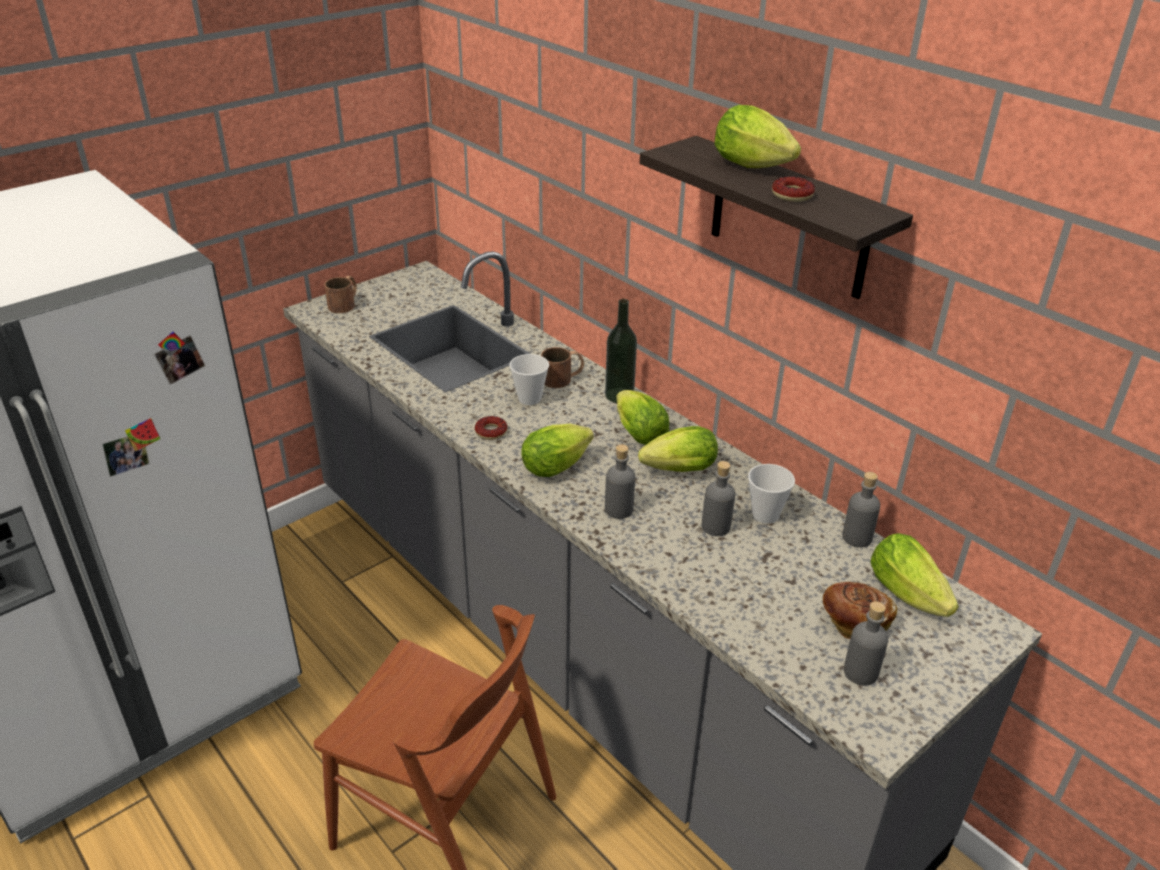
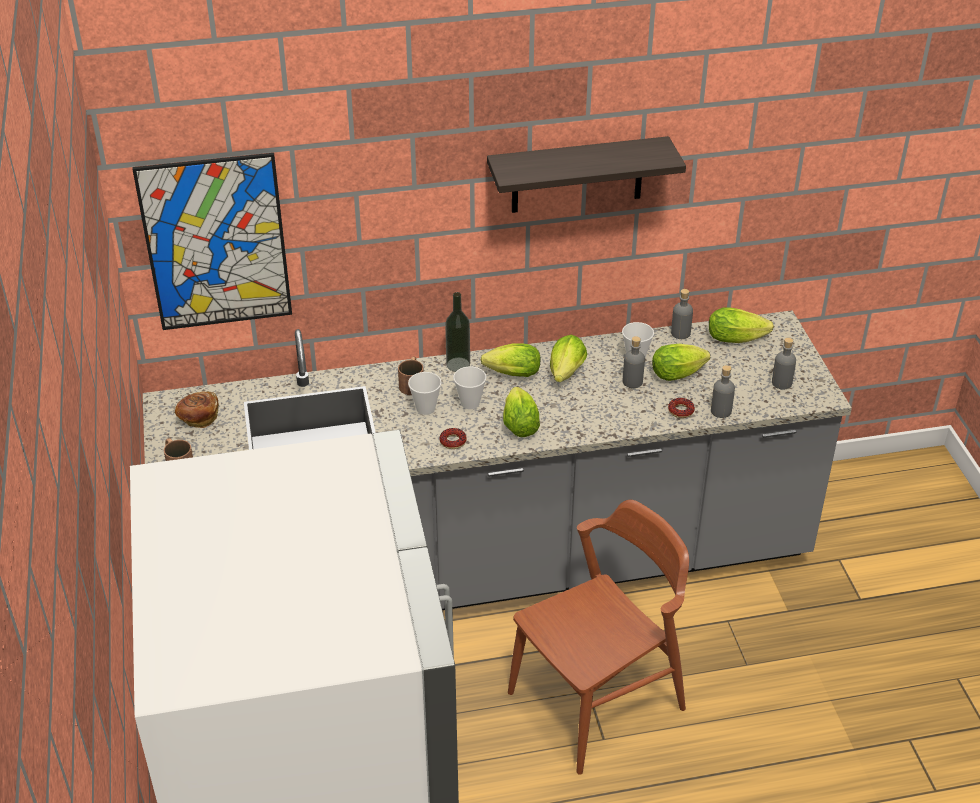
camera: 60 degrees left, 5 degrees up
(480, 129) = (216, 243): none -> picture
(563, 422) = (470, 403): none -> cup
(619, 509) = (586, 414): grey bottle -> grey bottle (721, 411)
(756, 167) = (562, 155): lettuce -> lettuce (680, 374)
(792, 195) = (613, 160): donut -> donut (680, 411)
(854, 621) = (745, 367): bread -> bread (198, 418)

